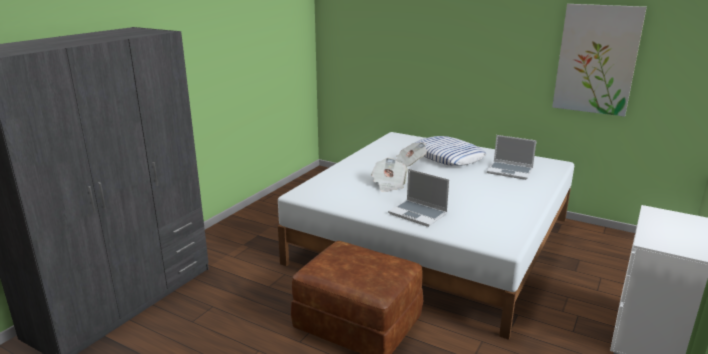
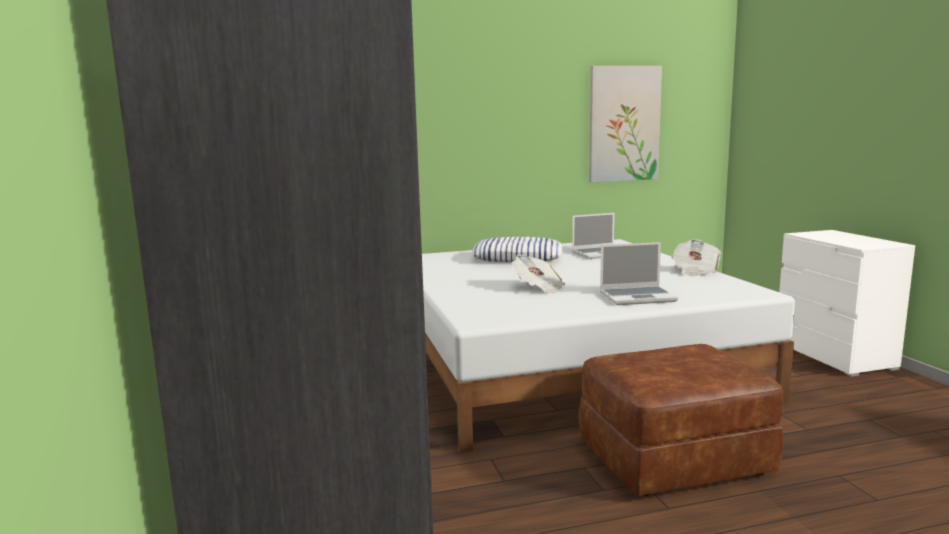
camera: 45 degrees left, 10 degrees down
(408, 164) = (502, 271): newspaper -> newspaper (695, 271)

